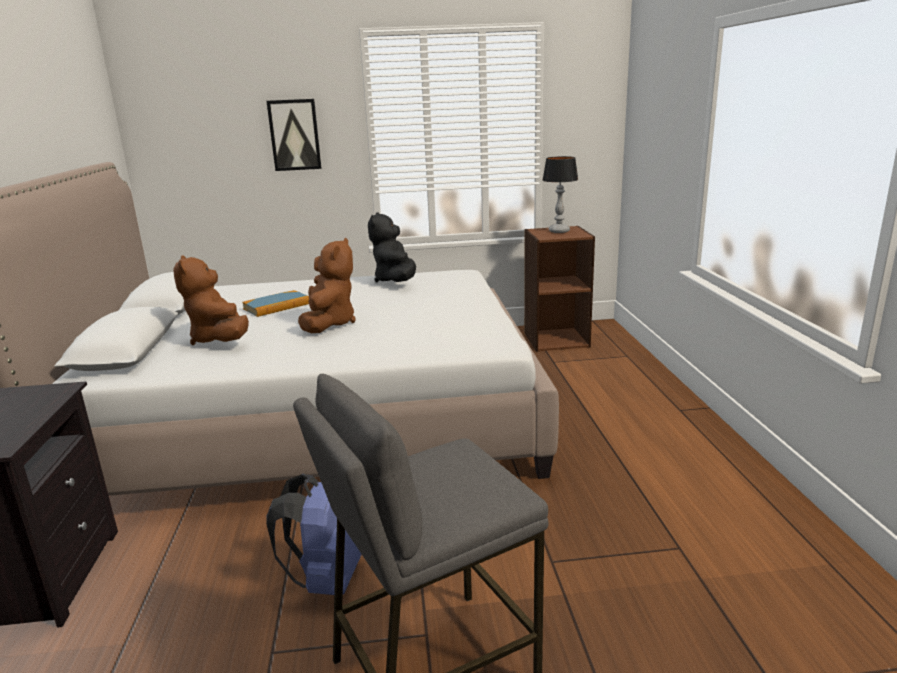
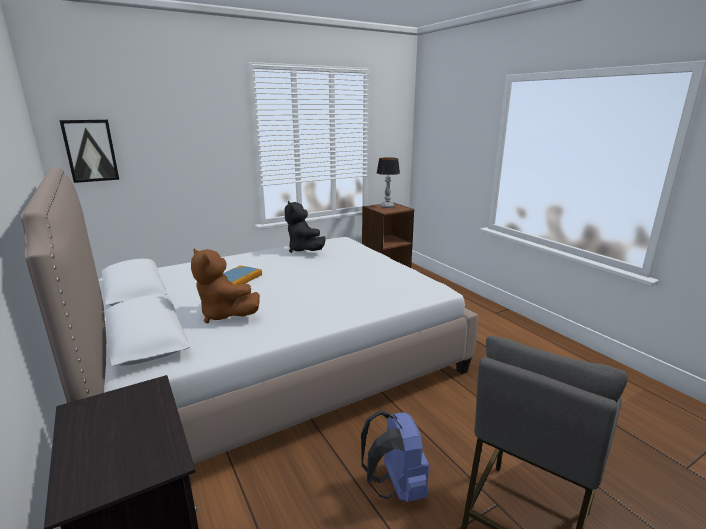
camera: 25 degrees left, 0 degrees up
(294, 135) = (198, 142): picture -> picture (90, 151)
(329, 323) = (299, 289): brown plush toy -> none

